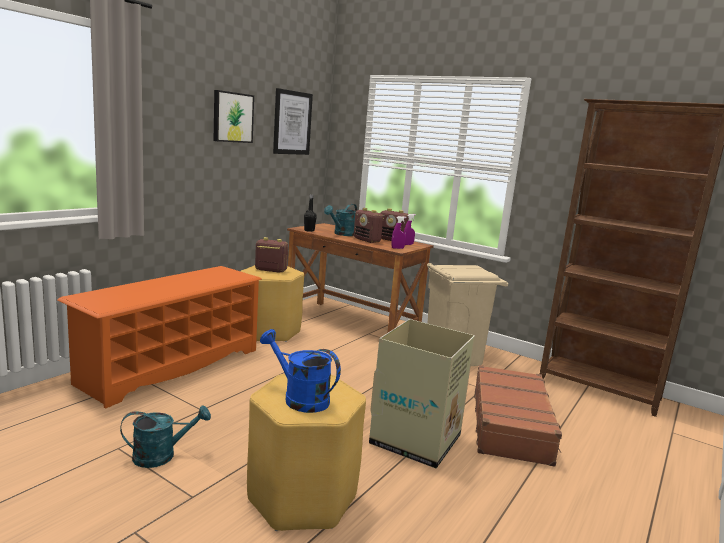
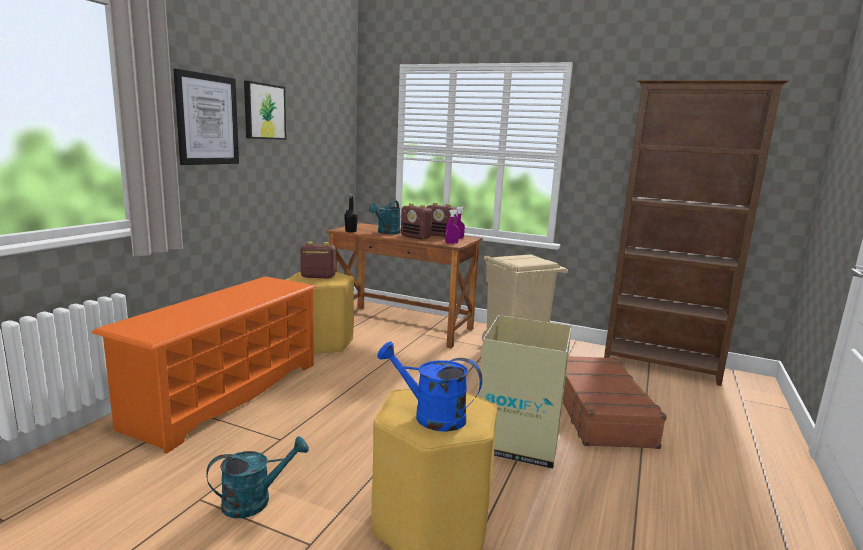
camera: 10 degrees left, 0 degrees up
(292, 123) = (322, 117): picture -> picture (207, 119)

